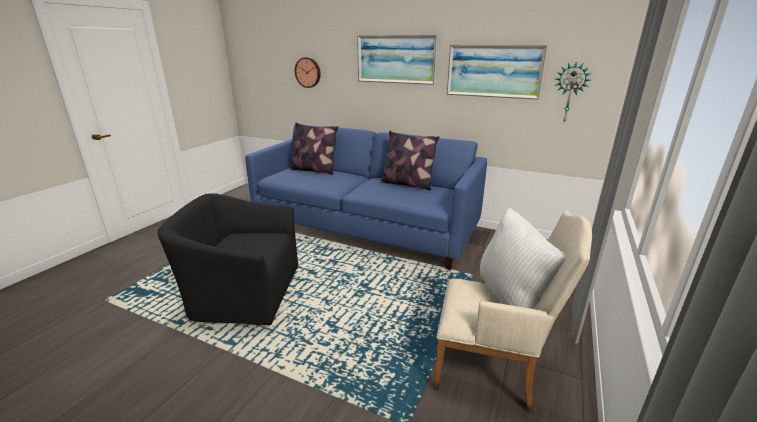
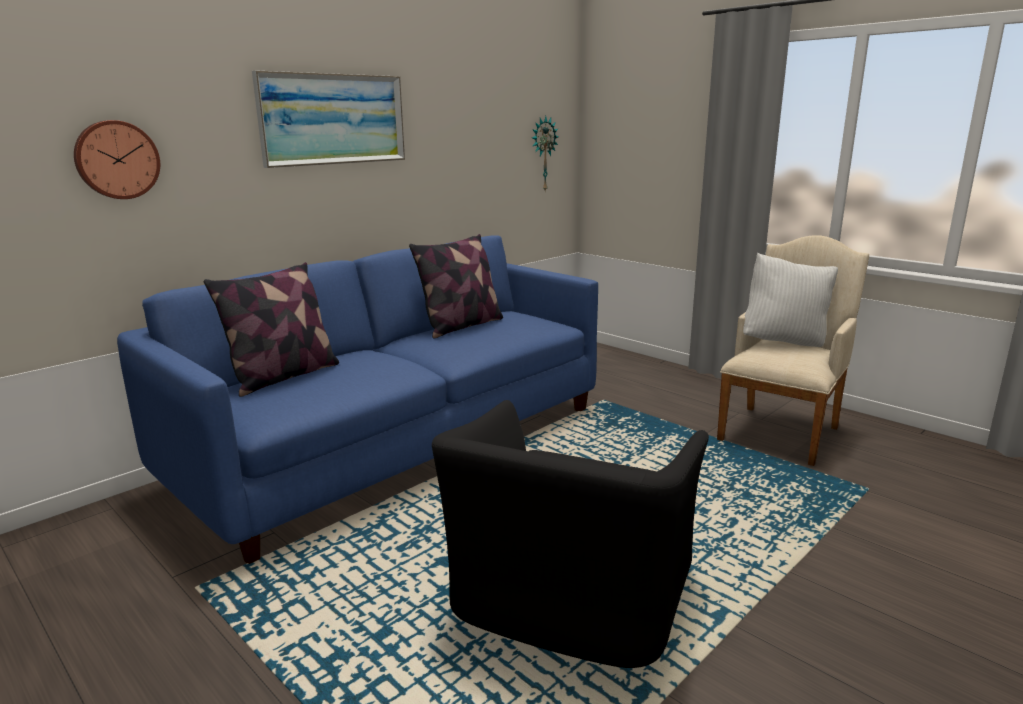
camera: 70 degrees left, 5 degrees down
(494, 71) = (471, 132): picture -> none

